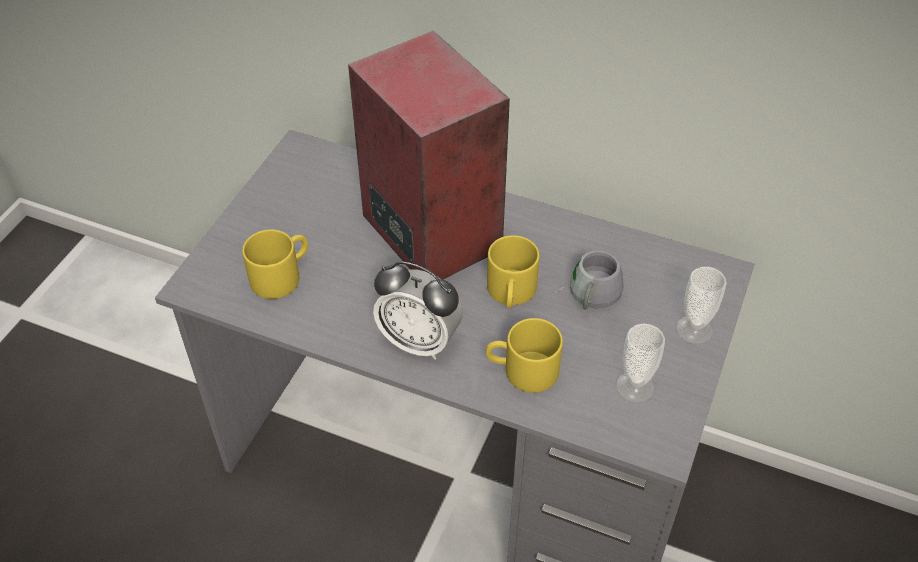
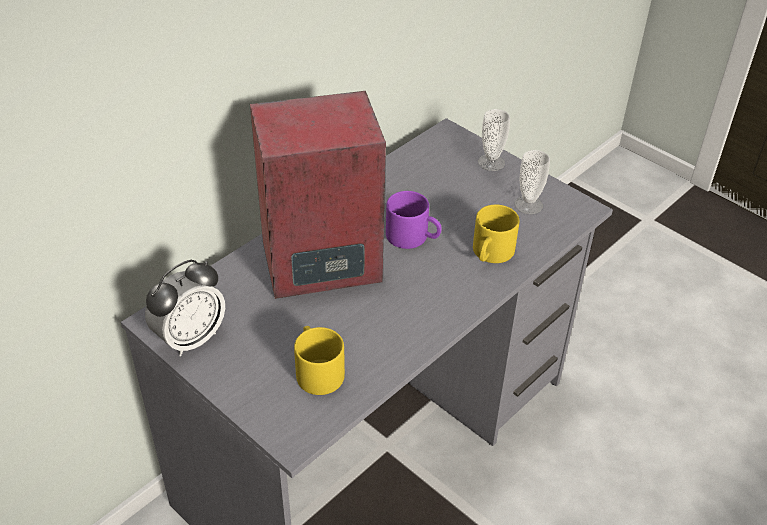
camera: 70 degrees left, 5 degrees down
(419, 341) = (437, 301): alarm clock -> alarm clock (190, 338)
(512, 293) = (413, 237): yellow mug -> purple mug
(587, 293) = (434, 199): grey mug -> none

